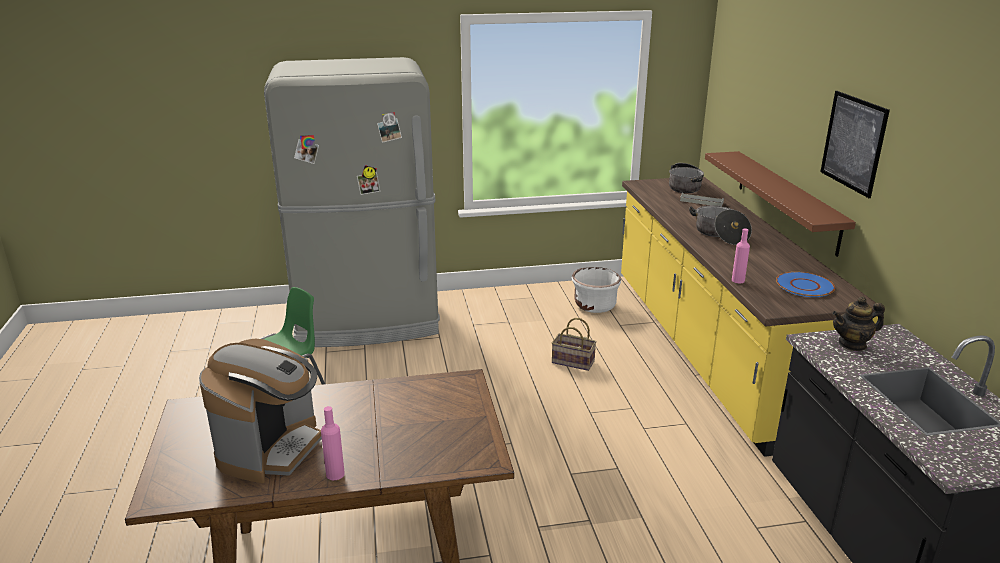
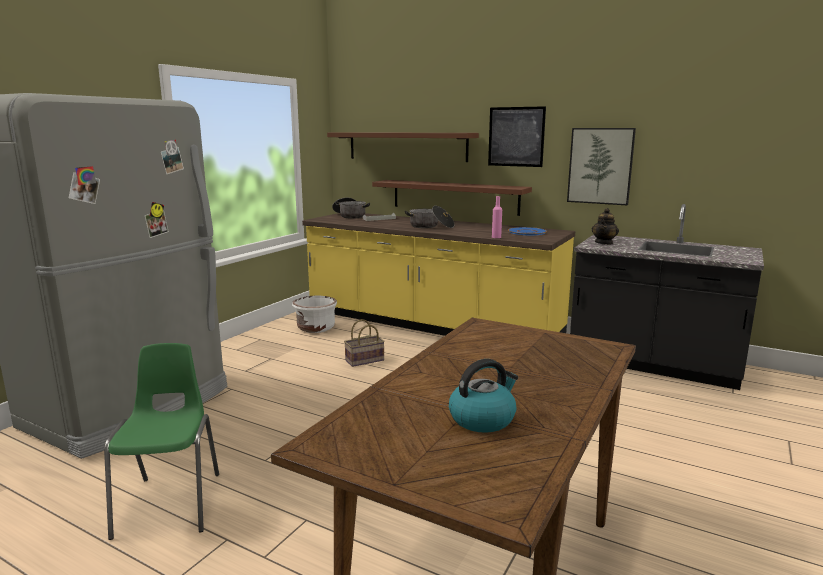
camera: 50 degrees left, 10 degrees down
(271, 448) = (482, 419): coffee machine -> kettle
(335, 474) = (569, 402): pink bottle -> none
(759, 115) = (406, 146): none -> brown shelf
(929, 225) = (600, 166): none -> picture

